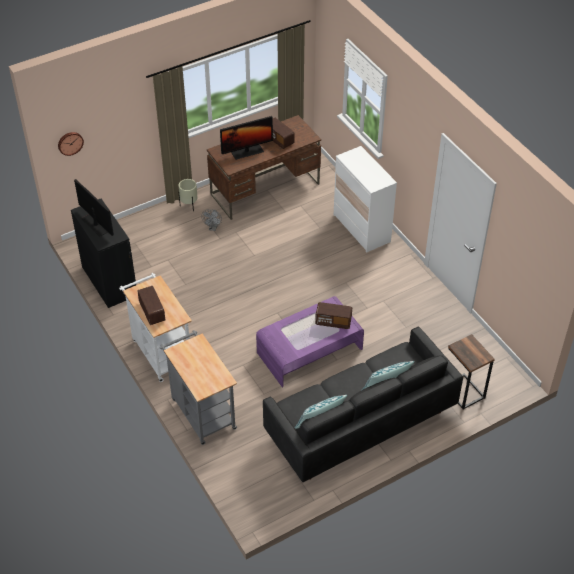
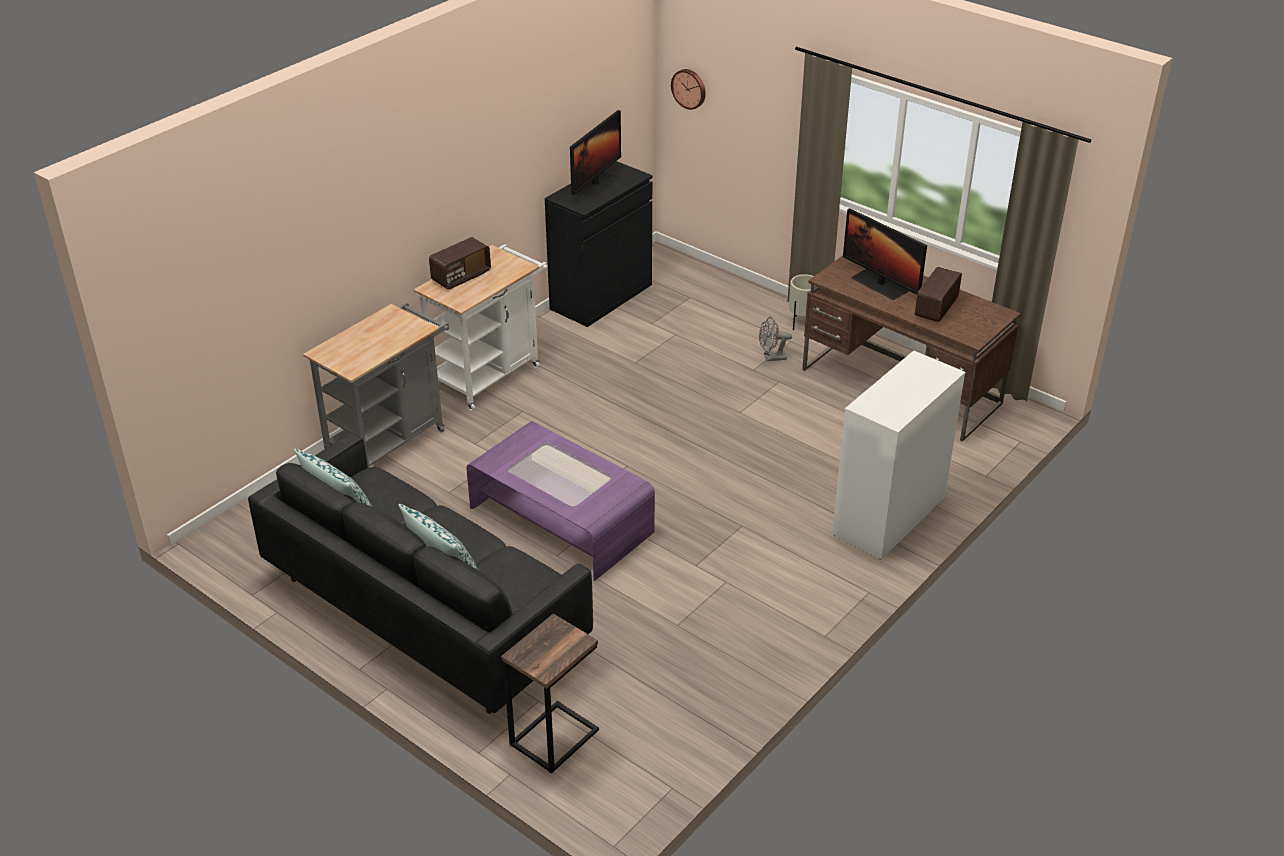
camera: 70 degrees right, 10 degrees down
(333, 322) = (588, 494): radio -> none

